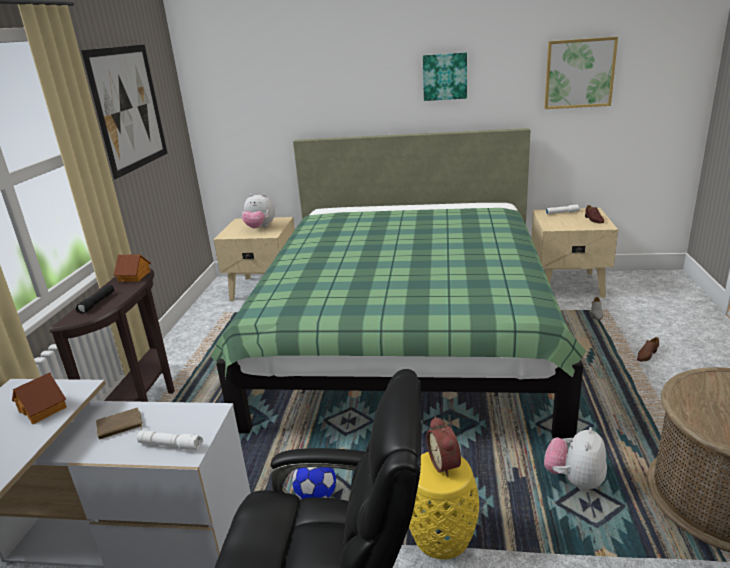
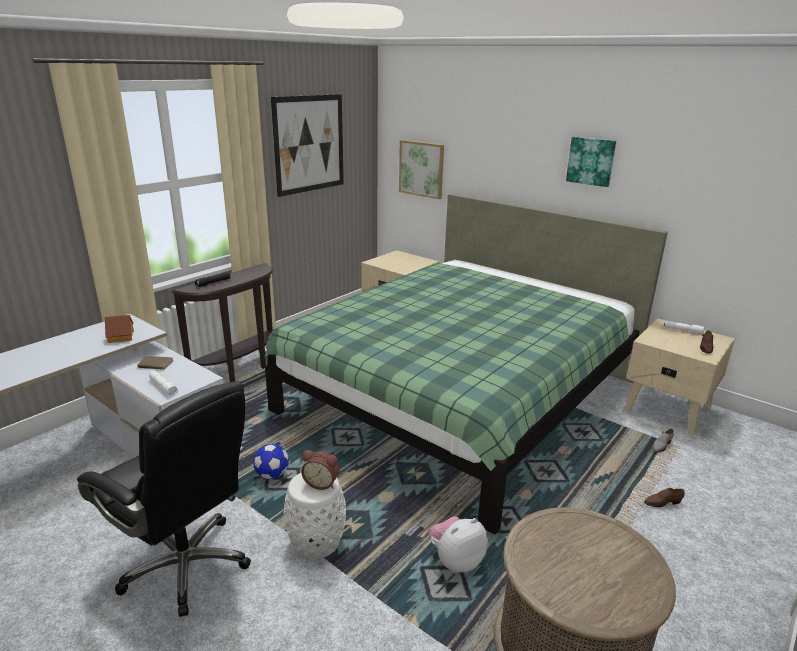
camera: 30 degrees right, 0 degrees up
(134, 276) = (255, 272): toy house -> none
(260, 228) = (403, 263): plush toy -> none
(441, 536) = (317, 542): yellow stool -> white stool
(446, 464) = (322, 483): alarm clock -> alarm clock turned 90 degrees counterclockwise
(579, 73) = (735, 184): picture -> picture (421, 169)

